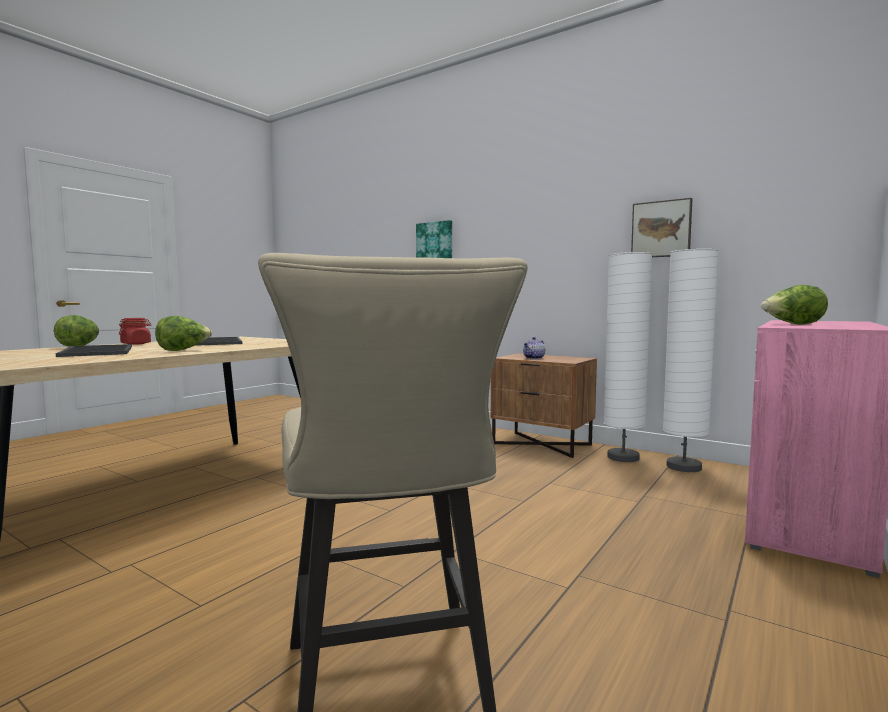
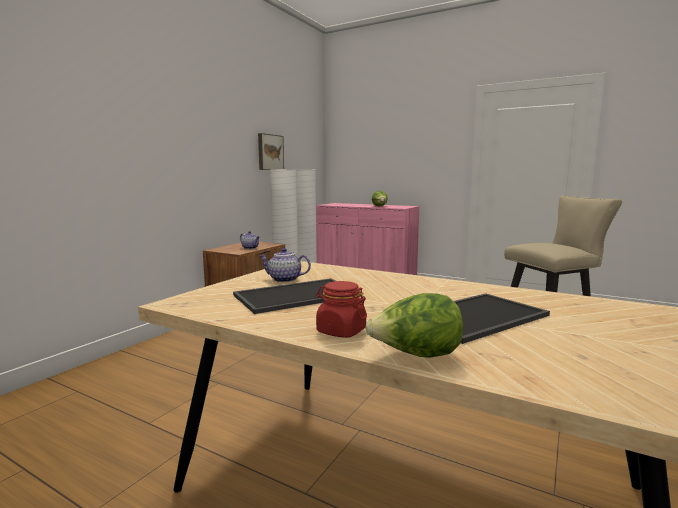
camera: 95 degrees left, 5 degrees up
(183, 350) = (427, 287): lettuce -> none
(265, 341) = (284, 279): none -> teapot
(435, 243) = (93, 135): picture -> none

